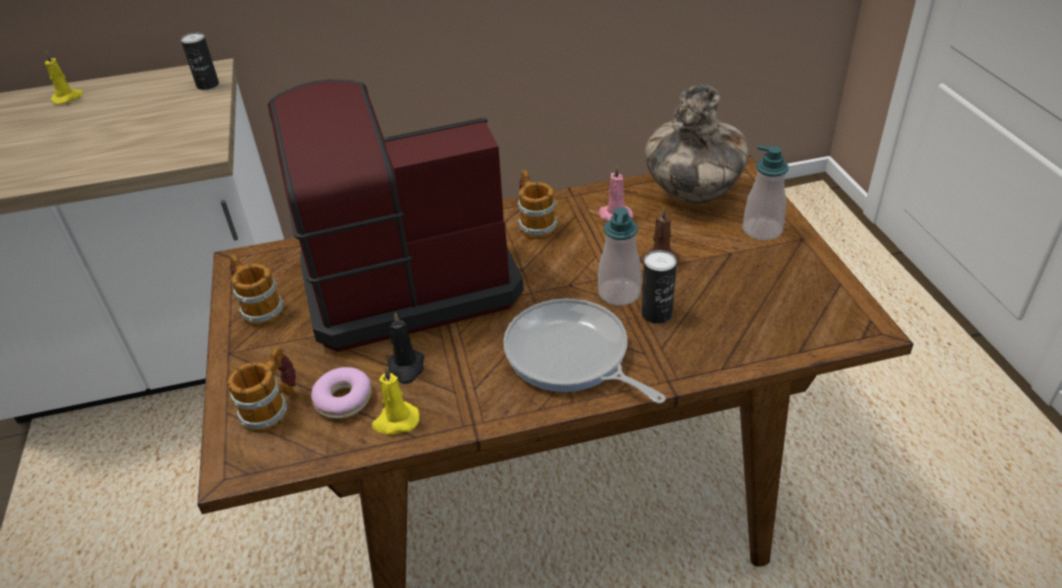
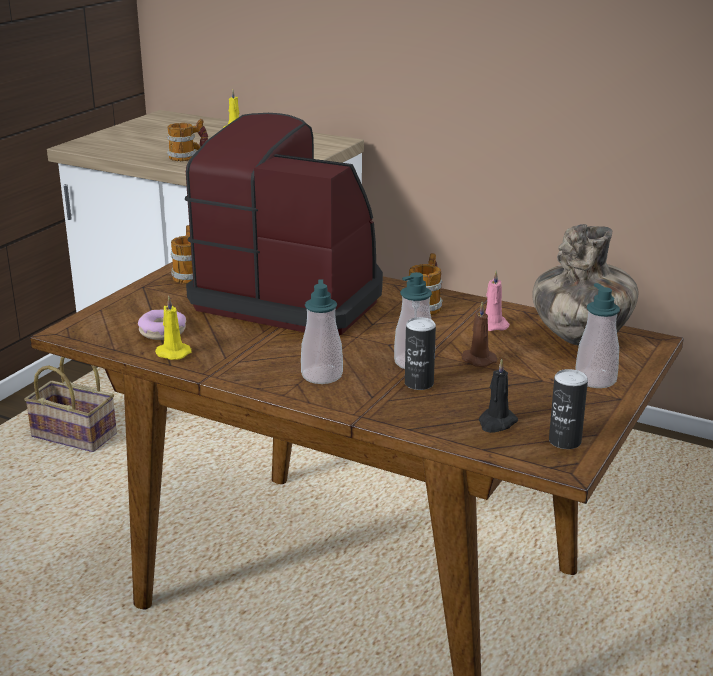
camera: 40 degrees right, 15 degrees down
(100, 525) = (77, 436): none -> basket
(208, 85) = (322, 148): can -> can (564, 441)
(273, 408) = (123, 318): mug -> mug (188, 157)
(406, 368) = (219, 335): black candle -> black candle (496, 423)
(571, 356) = (322, 375): frying pan -> soap dispenser

